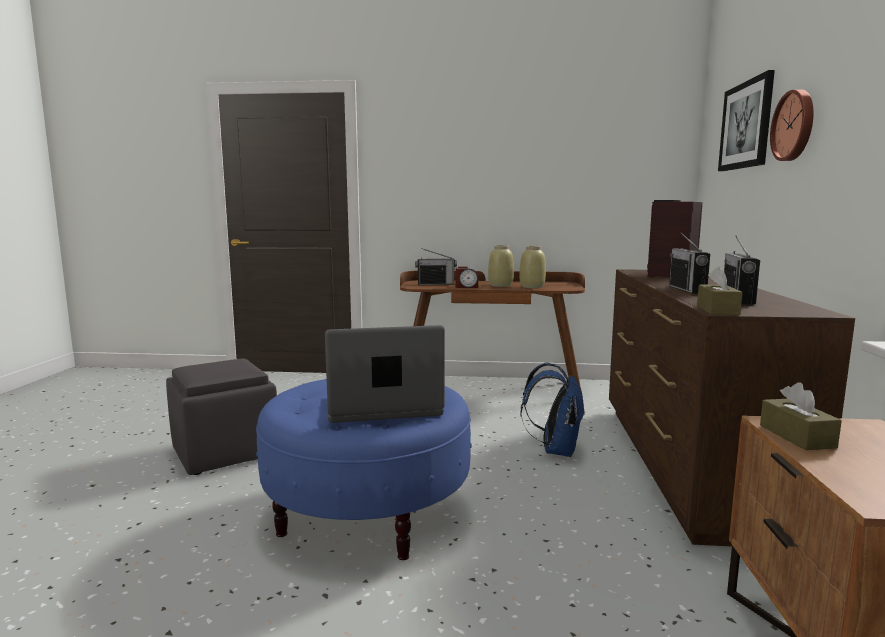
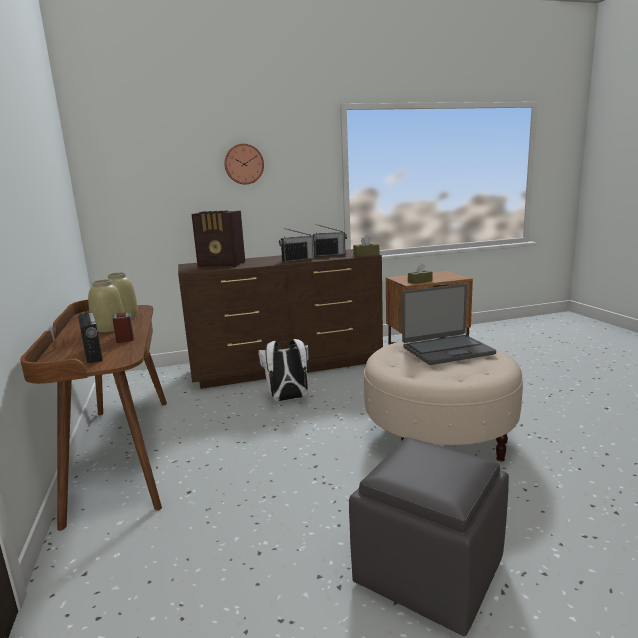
camera: 110 degrees left, 5 degrees up
(368, 512) = (439, 438): blue ottoman -> beige ottoman
(383, 407) = (447, 350): laptop -> laptop turned 75 degrees counterclockwise
(555, 450) = (288, 399): blue backpack -> white backpack
(746, 125) = (172, 157): picture -> none

